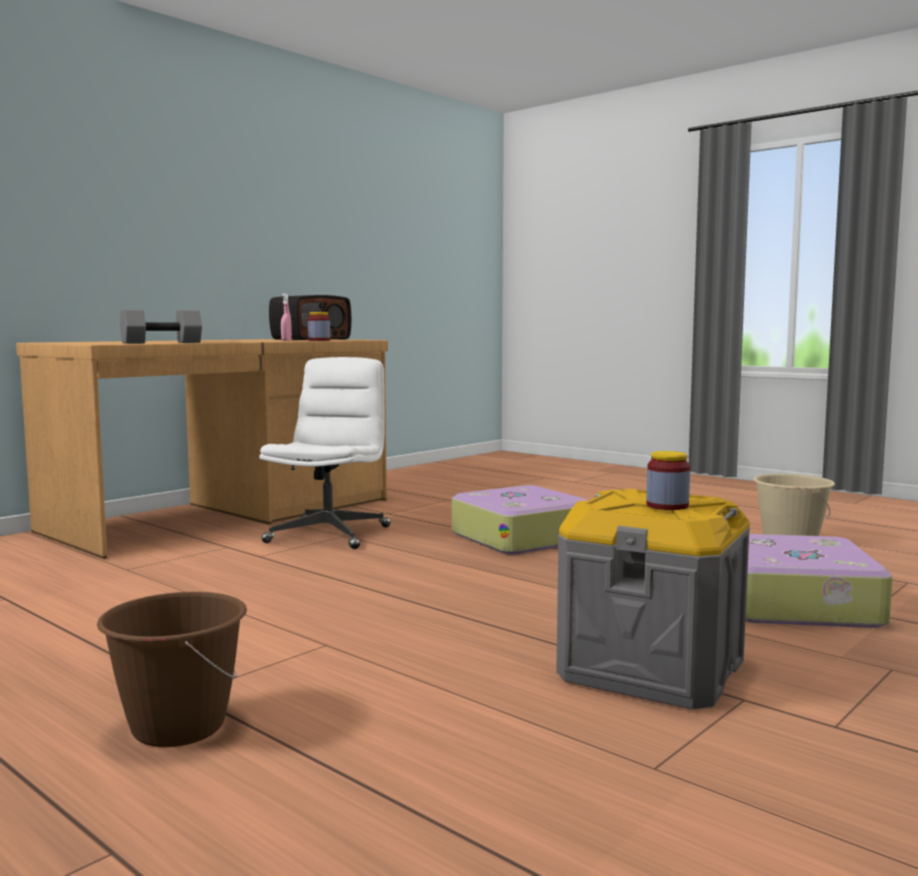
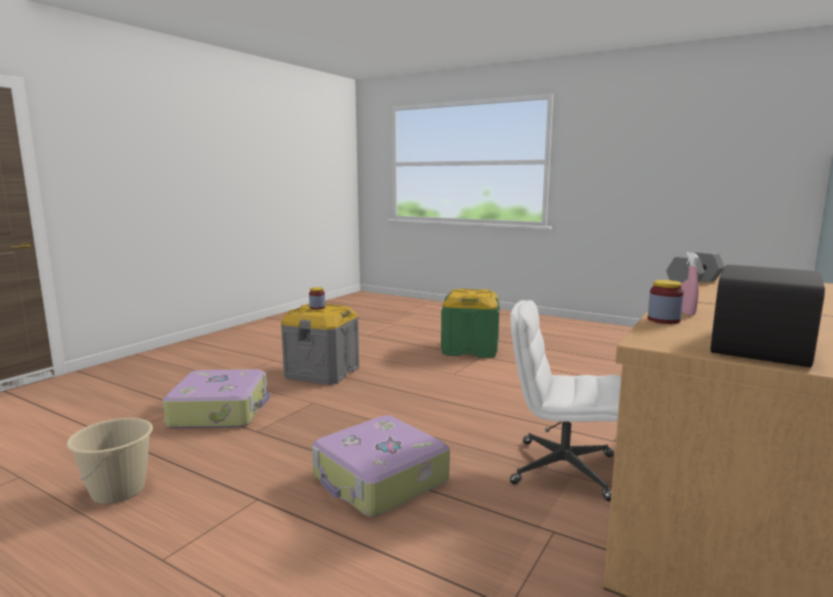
camera: 170 degrees right, 5 degrees up
(177, 727) = (470, 349): brown bucket -> green storage box
(329, 534) = (561, 469): white office chair -> white office chair turned 105 degrees clockwise

